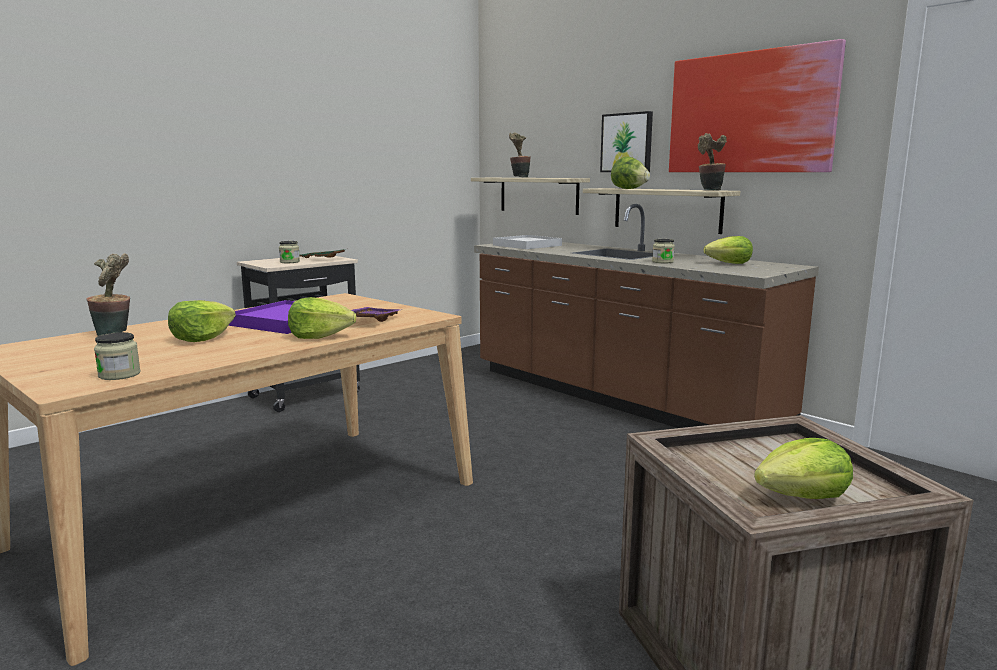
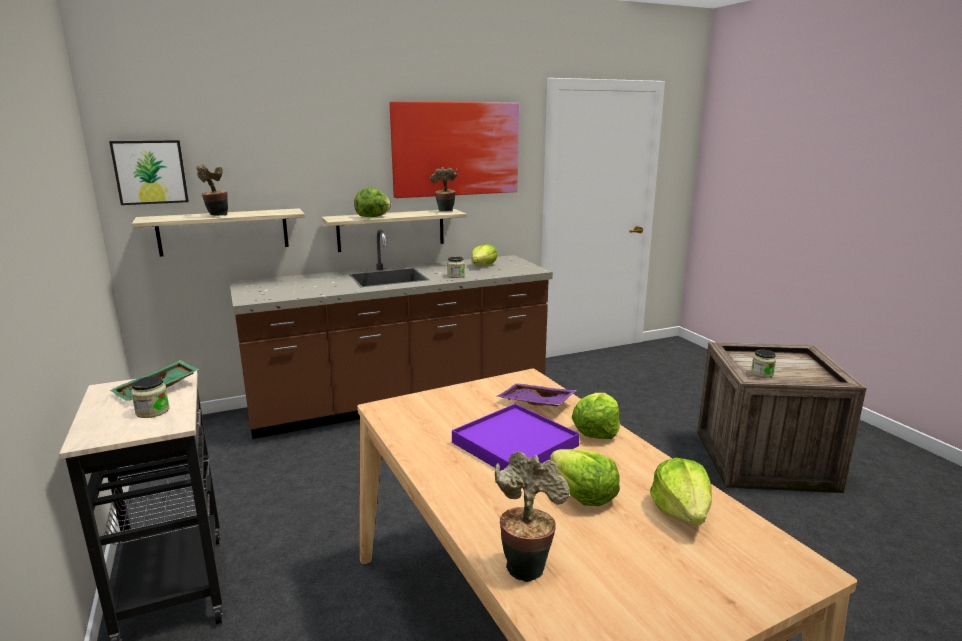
camera: 70 degrees left, 5 degrees up
(119, 375) = (746, 538): jar -> jar (762, 373)
(527, 245) = (280, 290): white tray -> none
(627, 143) = (342, 172): picture -> picture (150, 172)
(802, 497) = (808, 371): lettuce -> lettuce (682, 512)

